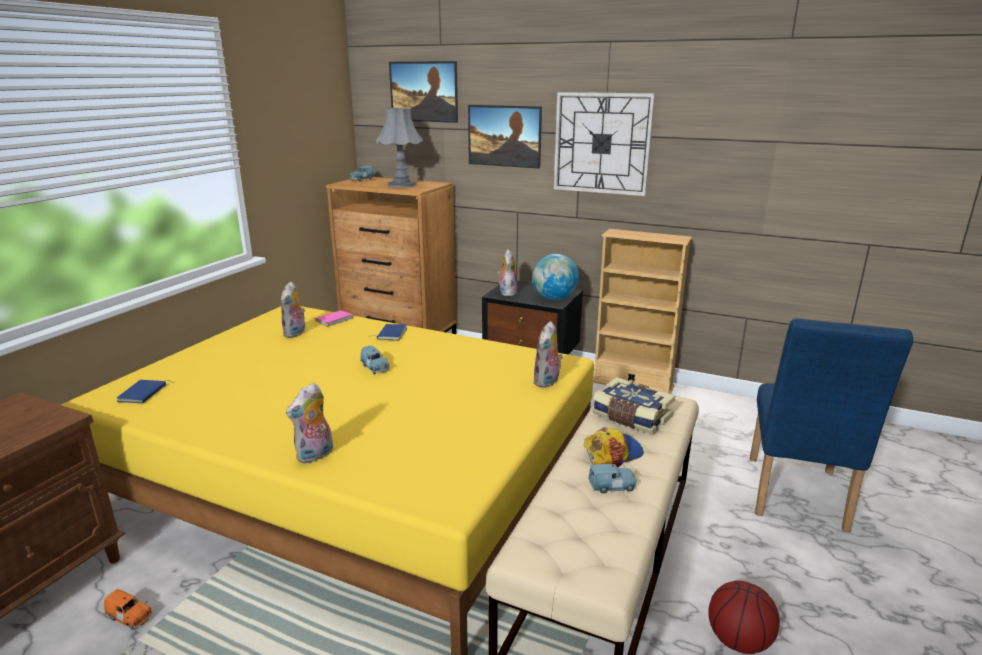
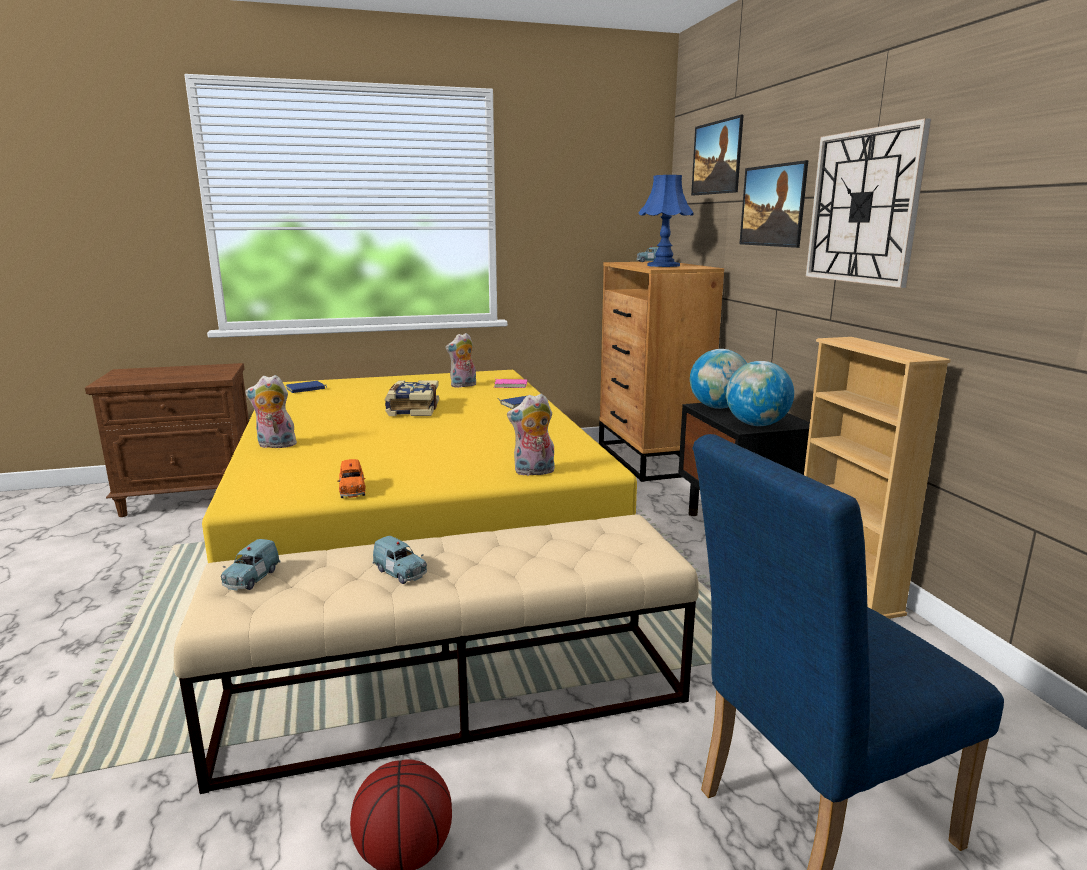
camera: 50 degrees right, 5 degrees down
(130, 617) = (192, 533): orange toy car -> orange toy car (352, 491)
(375, 368) = (446, 418): blue toy car -> blue toy car (251, 578)
(402, 185) = (663, 265): grey table lamp -> blue table lamp
(506, 292) = (718, 407): plush toy -> globe
(612, 453) = (472, 555): cap -> none
(631, 417) = (572, 543): book -> book (412, 409)

